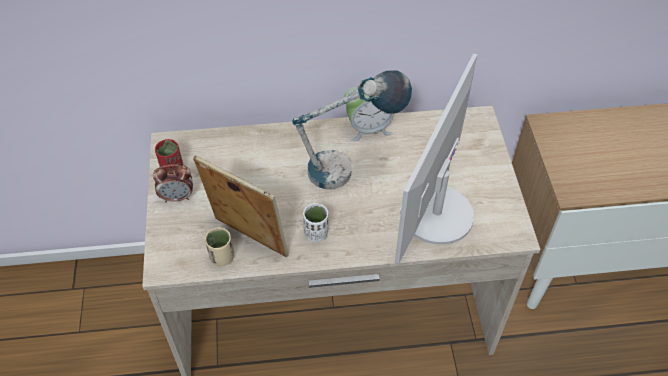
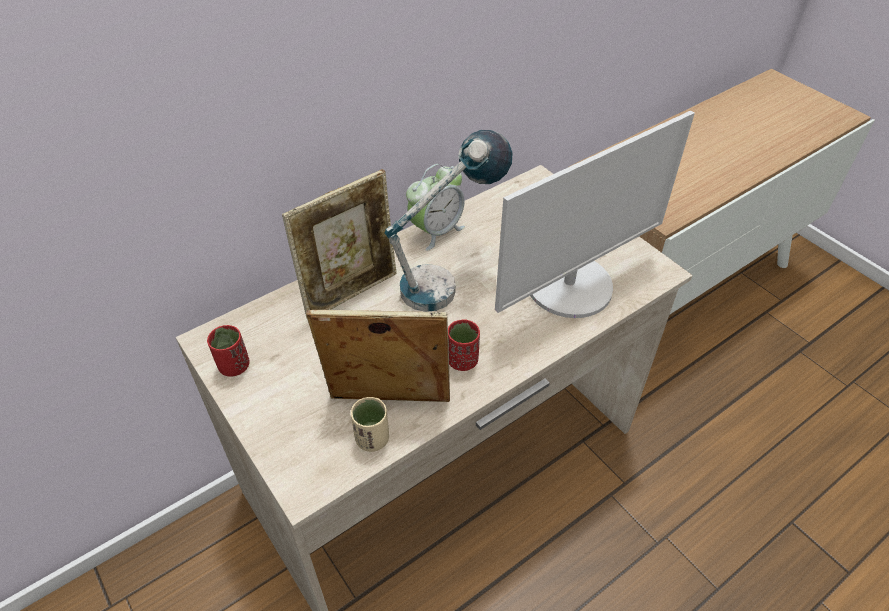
camera: 30 degrees left, 5 degrees down
(177, 197) = (264, 395): alarm clock -> none
(277, 150) = (351, 293): none -> picture frame
(316, 233) = (462, 360): white cup -> red cup
(435, 214) = (570, 286): monitor -> monitor turned 120 degrees counterclockwise

